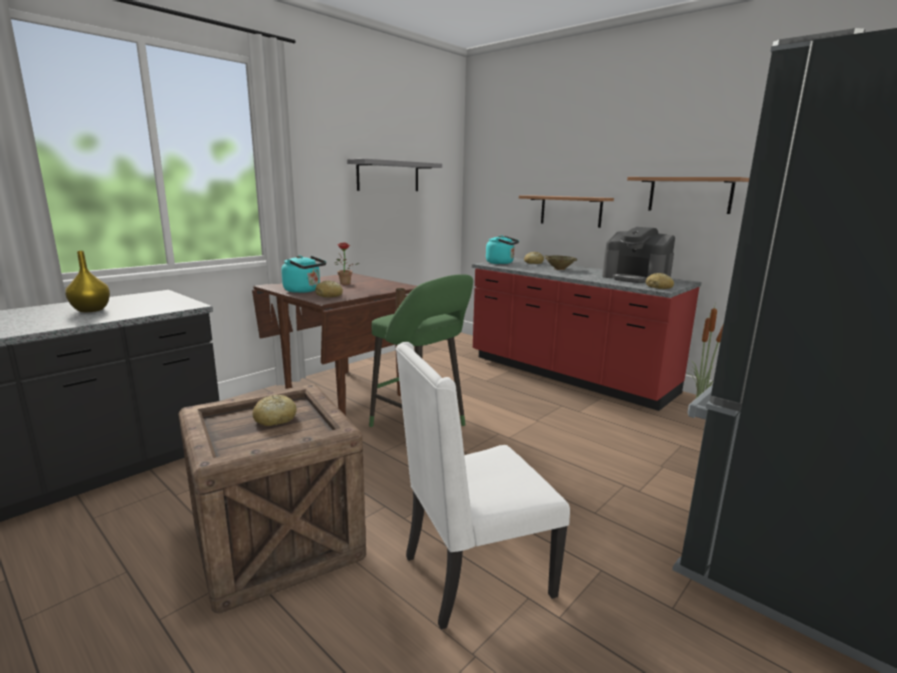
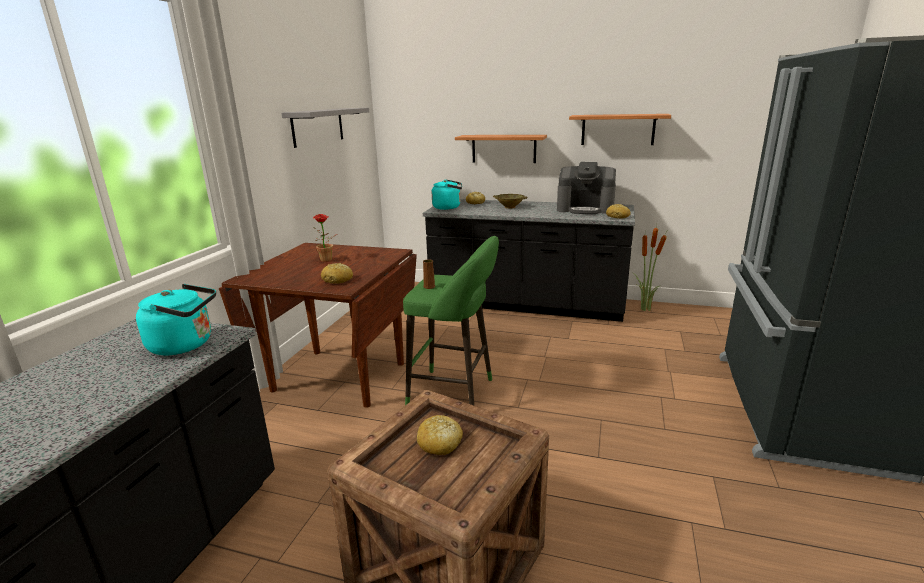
camera: 25 degrees left, 5 degrees up
(92, 310) = (100, 373): yellow vase -> none
(304, 290) = (297, 278): turquoise kettle -> turquoise kettle (185, 345)
(473, 576) = (638, 521): white chair -> none
(568, 375) = (526, 304): red counter -> black counter

